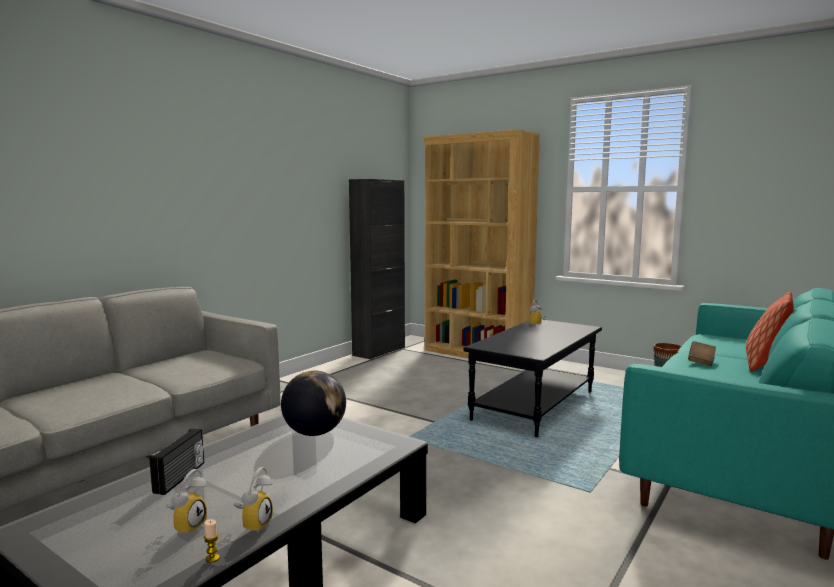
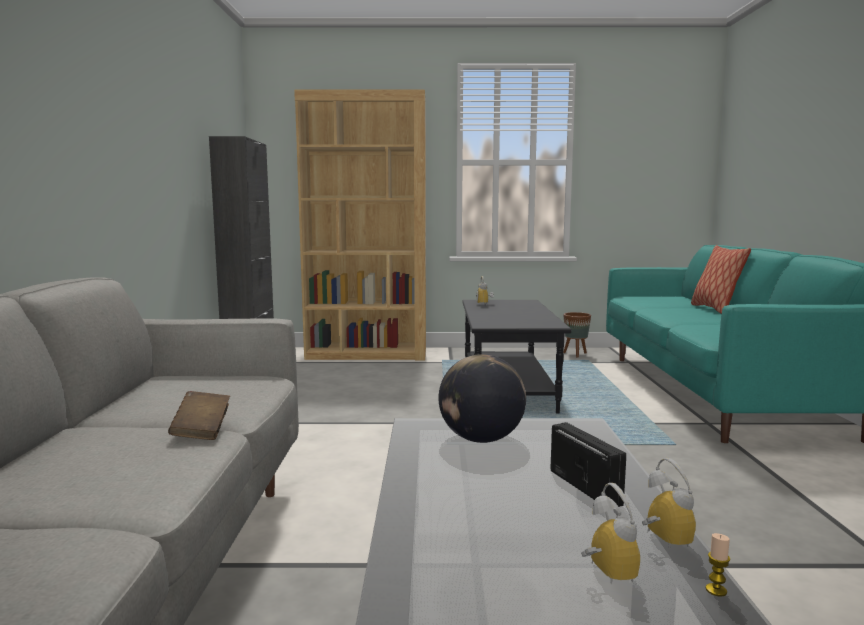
camera: 35 degrees left, 0 degrees up
(181, 477) = (452, 530): radio -> radio (586, 487)
(701, 361) = (675, 312): brown book -> brown book (202, 431)

